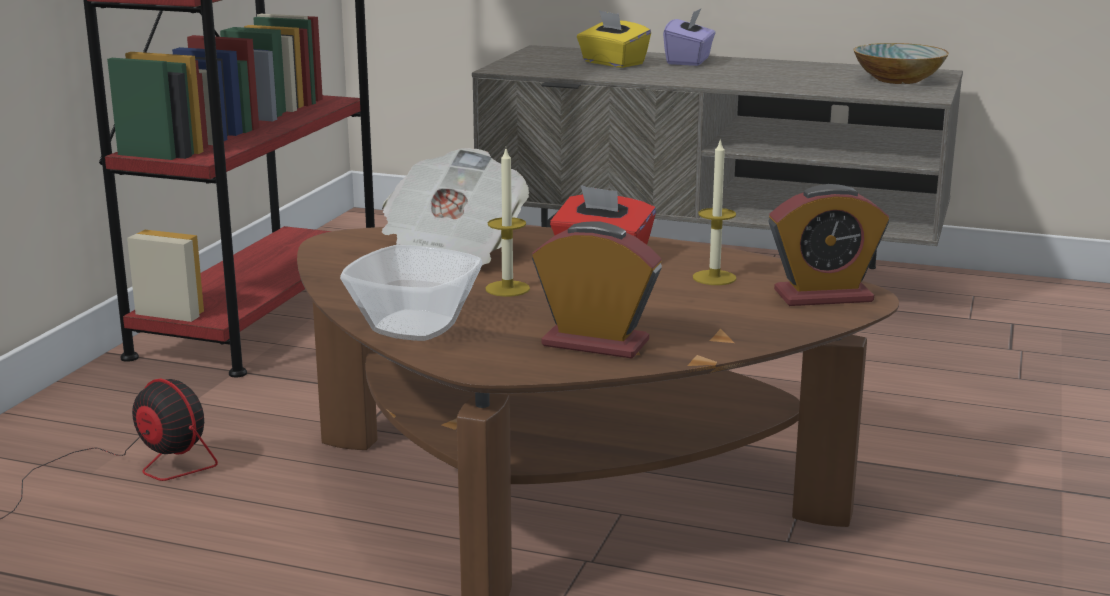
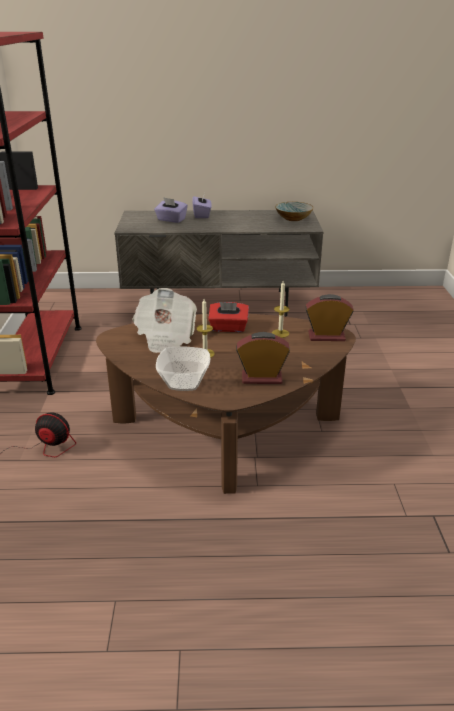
camera: 20 degrees left, 10 degrees up
(612, 63) = (171, 220): yellow tissue box -> purple tissue box
(823, 296) = (326, 336): alarm clock -> alarm clock turned 150 degrees counterclockwise

